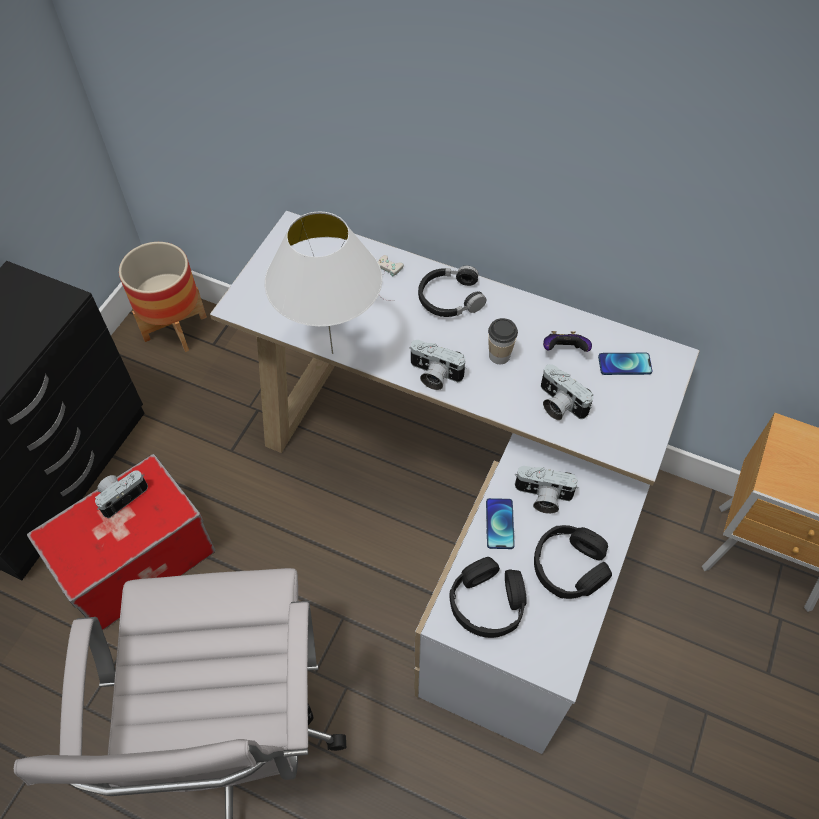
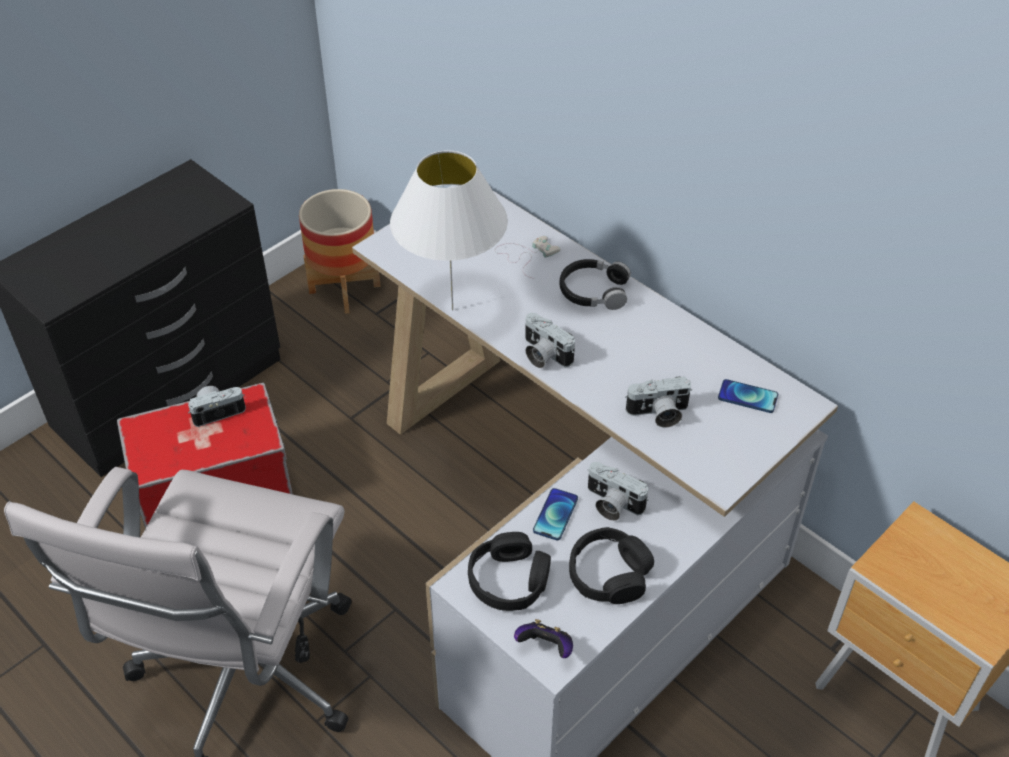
camera: 20 degrees right, 10 degrees down
(499, 355) = (619, 354): cup -> none
(558, 404) = (658, 414): camera -> camera turned 75 degrees counterclockwise
(564, 351) = (688, 368): game controller -> game controller (545, 648)

